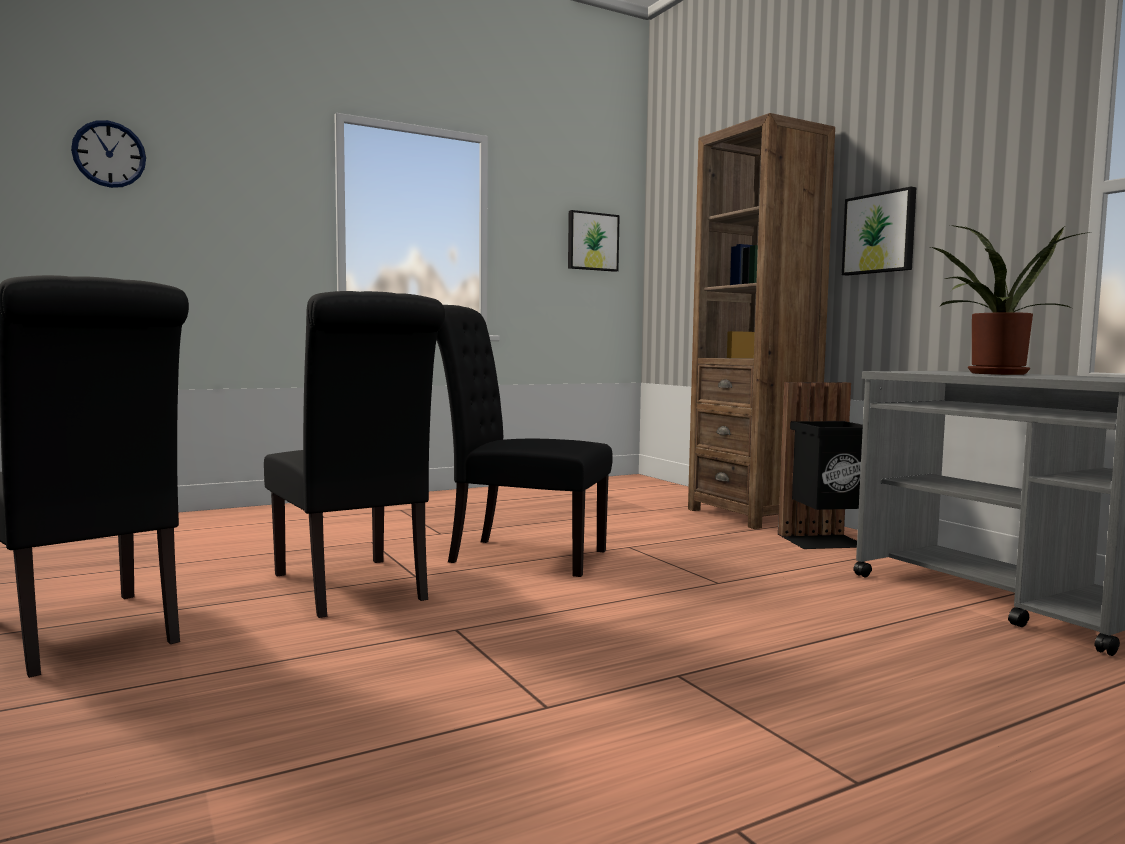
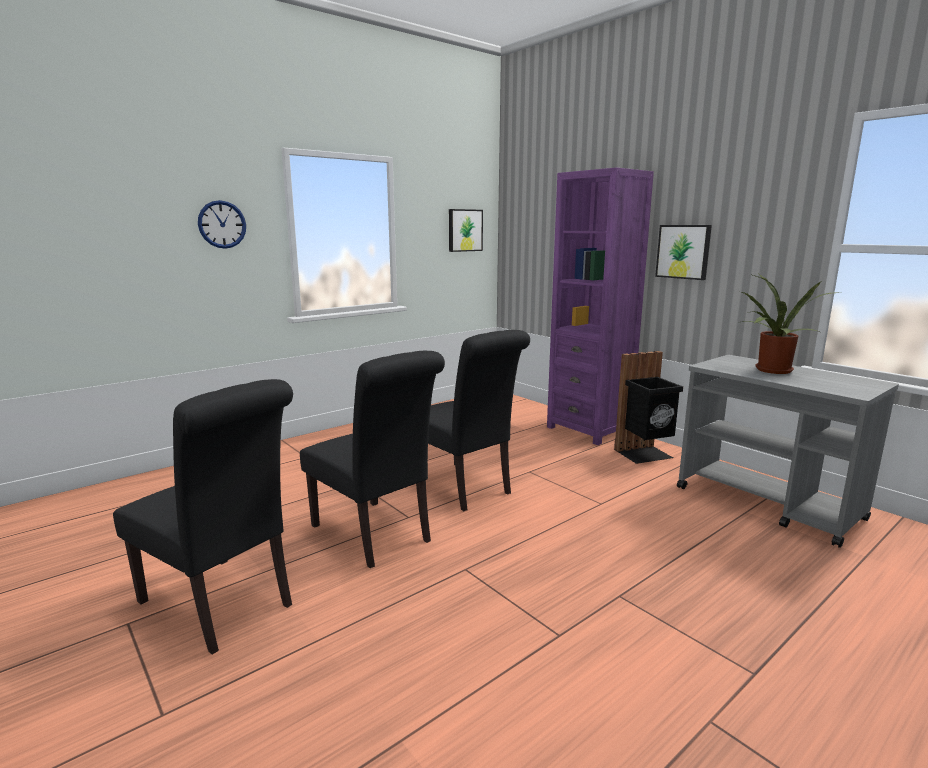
camera: 10 degrees left, 10 degrees up
(109, 154) = (113, 196): wall clock -> wall clock (222, 224)
(518, 555) = (463, 488): black chair -> black chair turned 135 degrees counterclockwise
(751, 514) = (588, 429): brown bookcase -> purple bookcase

